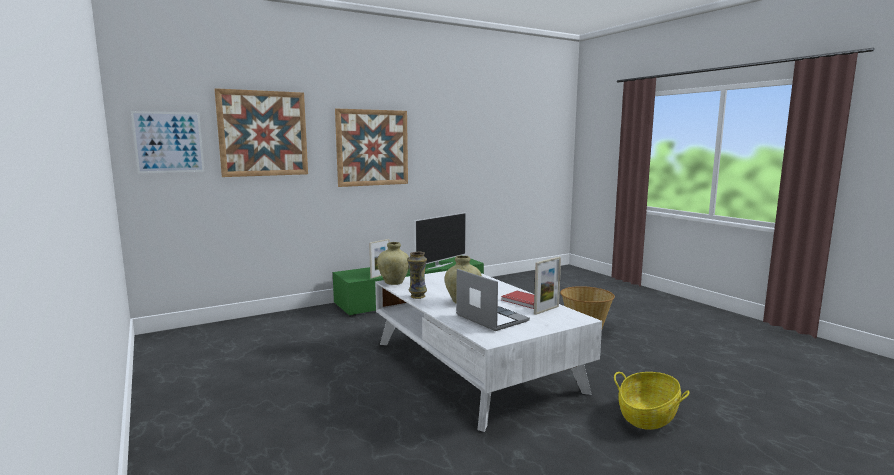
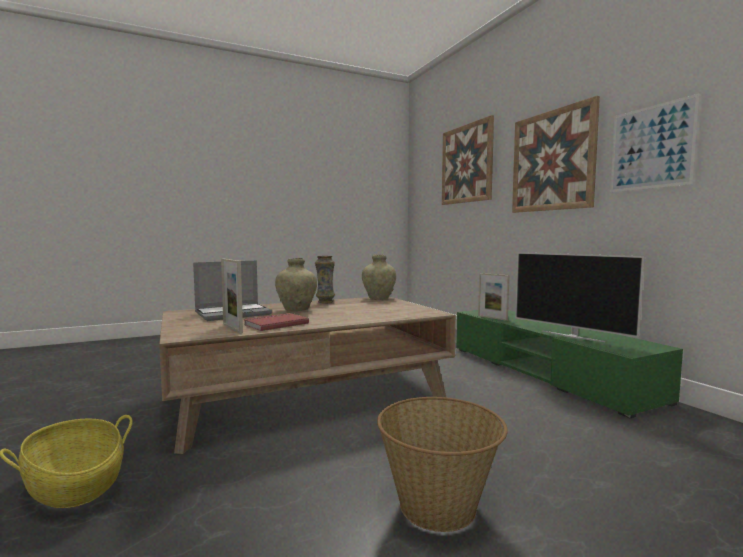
camera: 95 degrees right, 5 degrees down
(169, 142) = (425, 180): picture -> picture (651, 147)
(473, 365) = (308, 394): white coffee table -> brown coffee table

